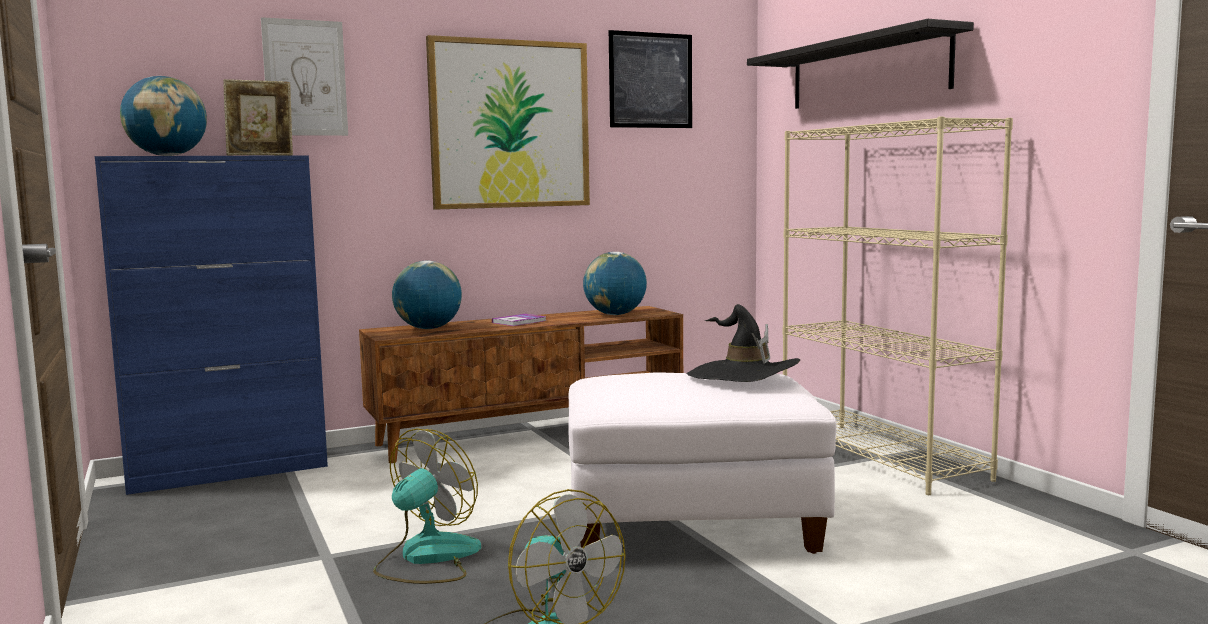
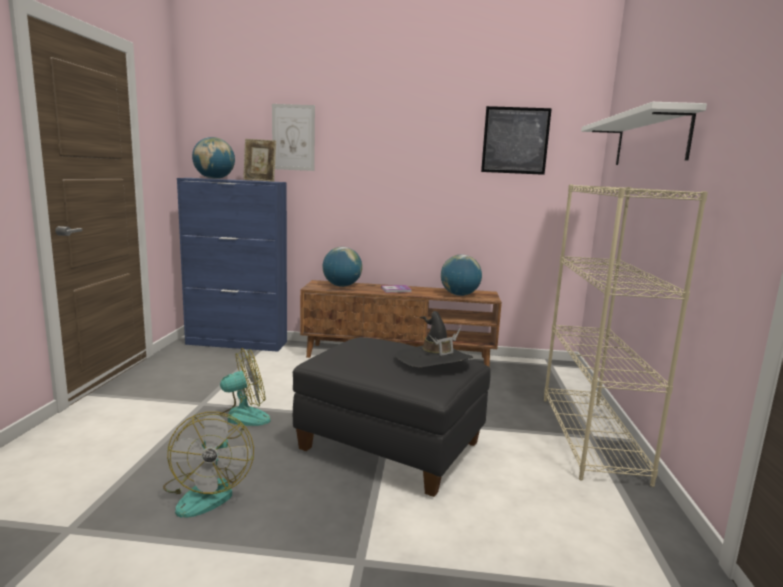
camera: 30 degrees right, 5 degrees up
(510, 124) = (411, 167): picture -> none
(692, 525) = (391, 447): white ottoman -> black ottoman
(867, 71) = (650, 140): black shelf -> white shelf

